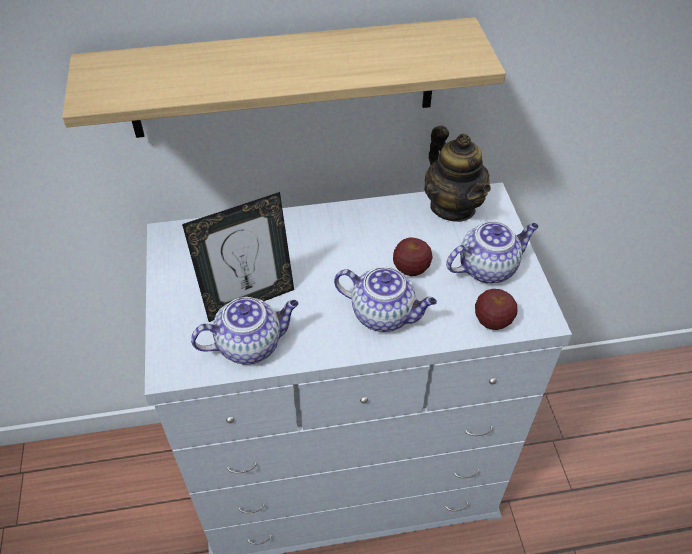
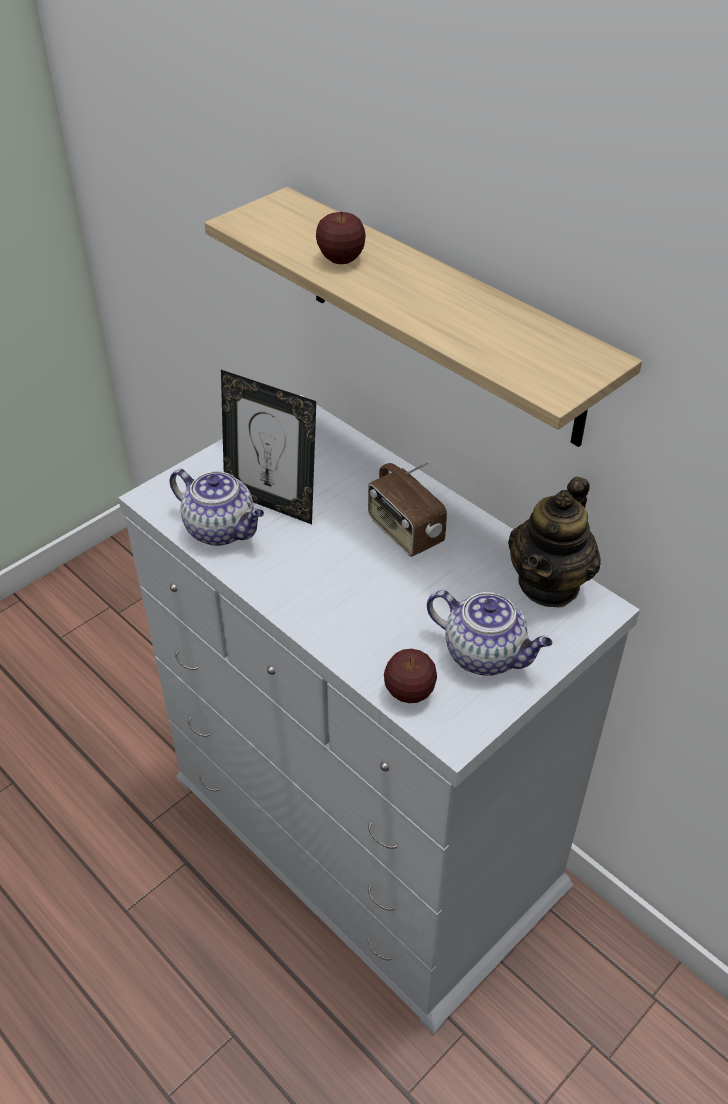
camera: 55 degrees right, 5 degrees down
(347, 246) = (404, 532): none -> radio
(384, 314) = (339, 602): teapot -> none
(411, 269) = (420, 594): apple -> apple (341, 259)

